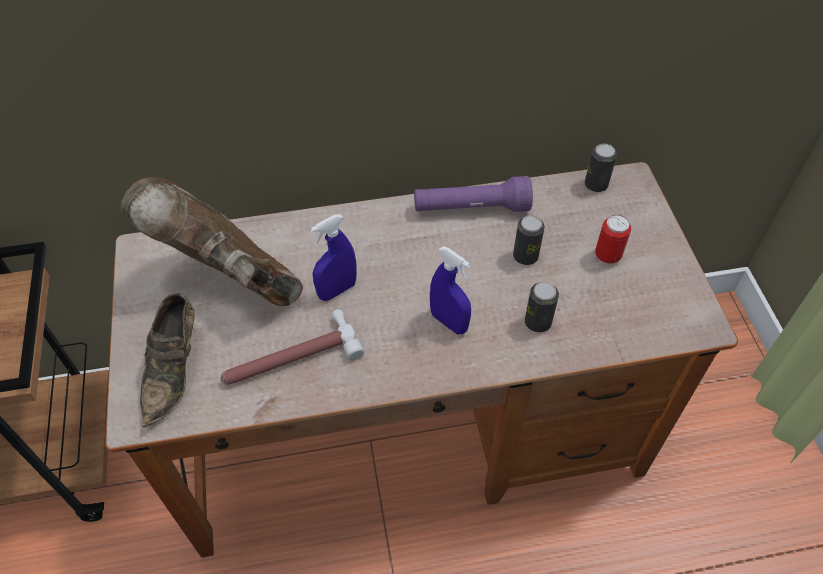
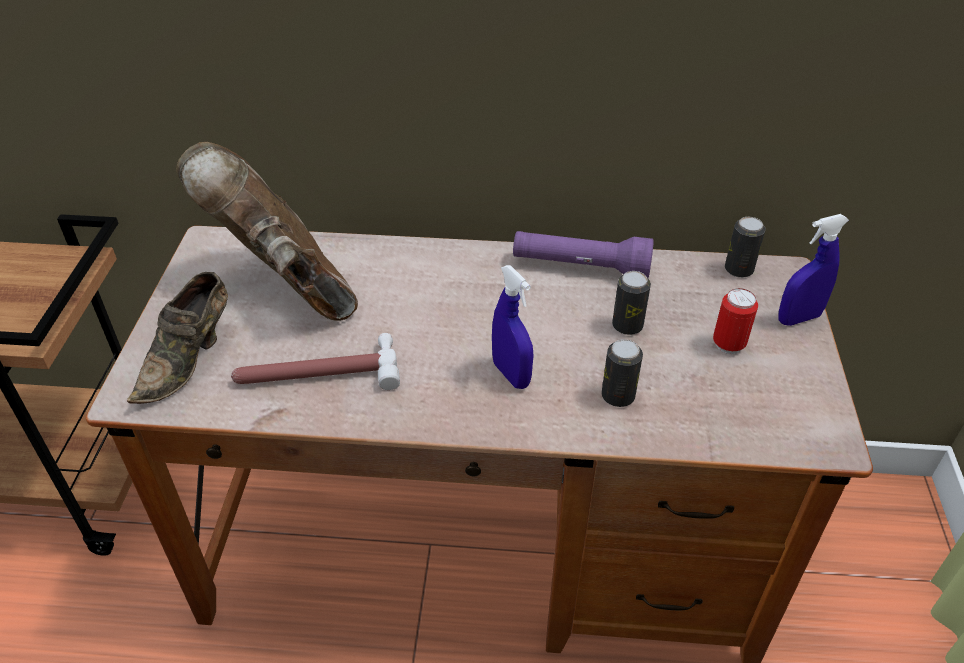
camera: 15 degrees right, 10 degrees down
(337, 290) = (397, 318): blue spray bottle -> blue spray bottle (798, 318)

